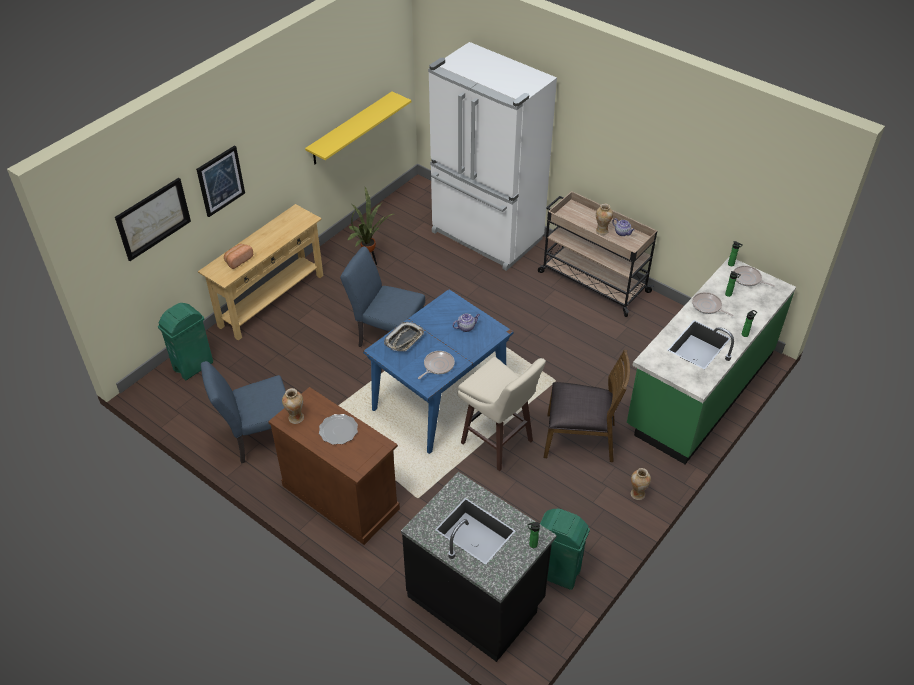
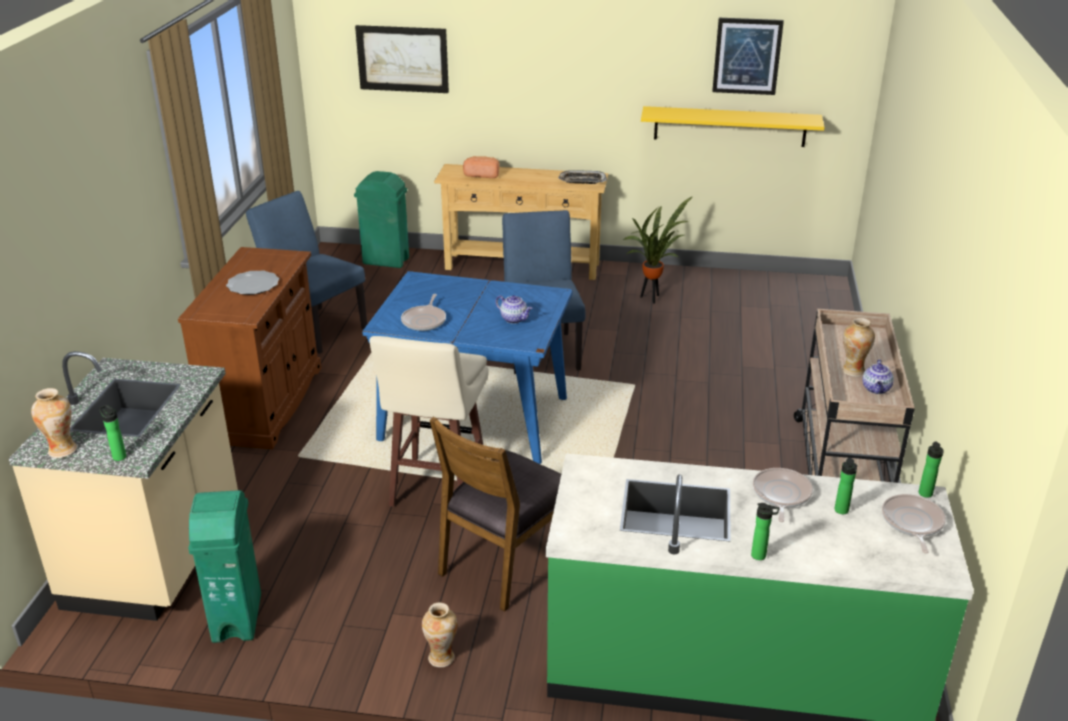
camera: 60 degrees right, 15 degrees down
(220, 181) = (503, 70): picture -> picture (747, 56)
(296, 418) = (255, 258): vase -> vase (62, 450)
(404, 339) = (450, 288): tray -> tray (582, 181)
(437, 366) = (425, 320): frying pan -> frying pan turned 90 degrees clockwise
(476, 598) = (158, 557): black counter -> beige counter
(486, 237) = (805, 358): white fridge -> none
(580, 438) = (507, 561): brown chair -> brown chair turned 60 degrees clockwise

